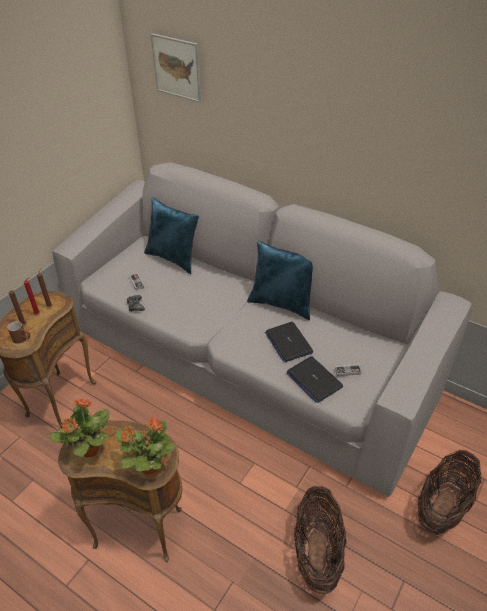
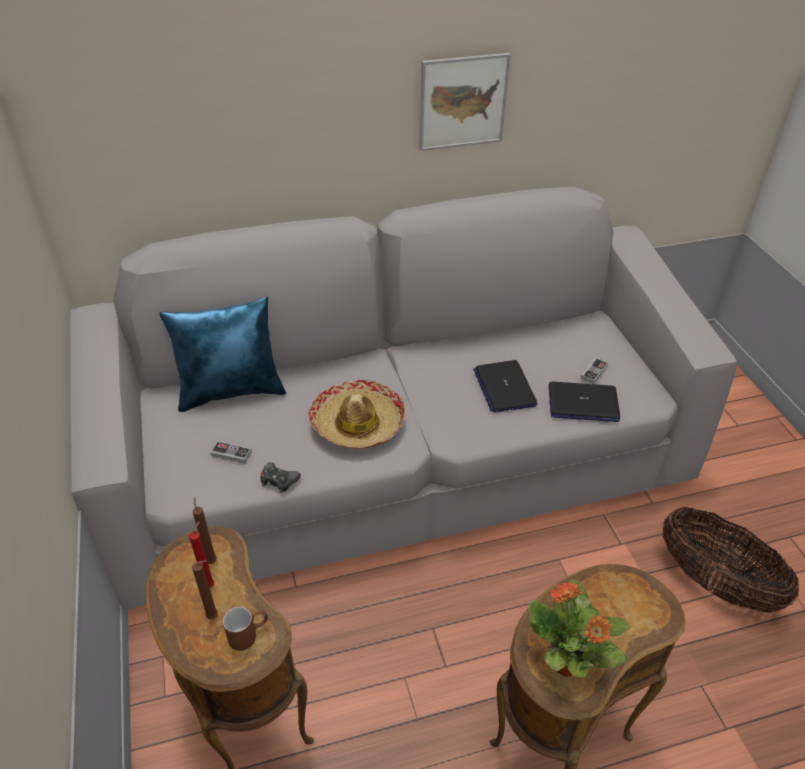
camera: 50 degrees left, 0 degrees up
(148, 466) = (646, 610): potted plant -> none
(177, 67) = (132, 68): picture -> picture (463, 102)
(198, 307) = (358, 423): none -> hat
(282, 304) = (437, 354): blue pillow -> none
(288, 342) = (504, 387): laptop -> laptop turned 60 degrees clockwise
(442, 506) = (728, 451): basket -> none

